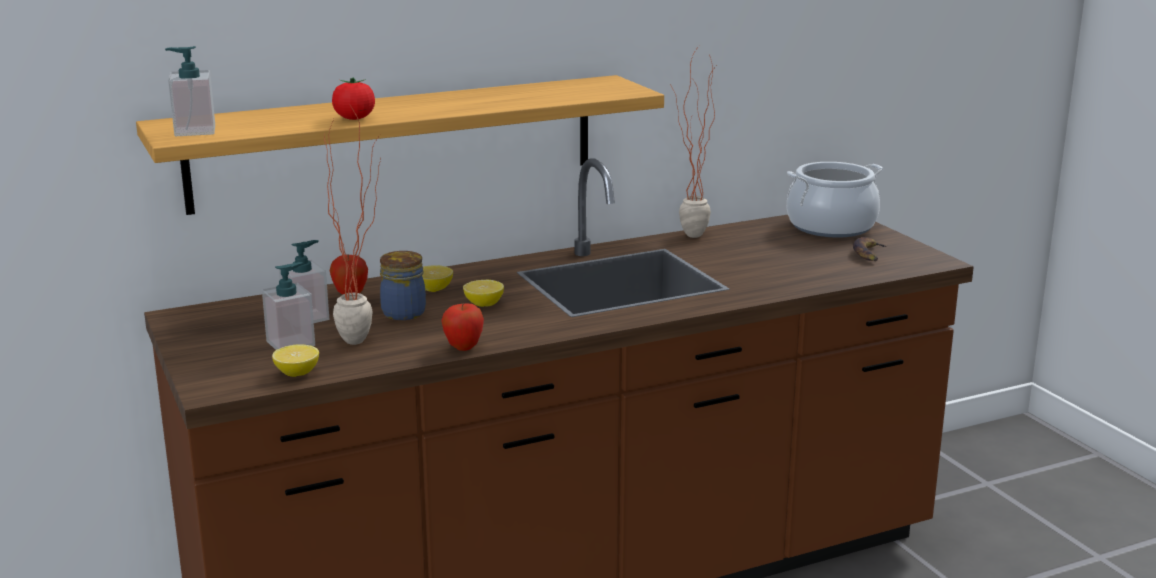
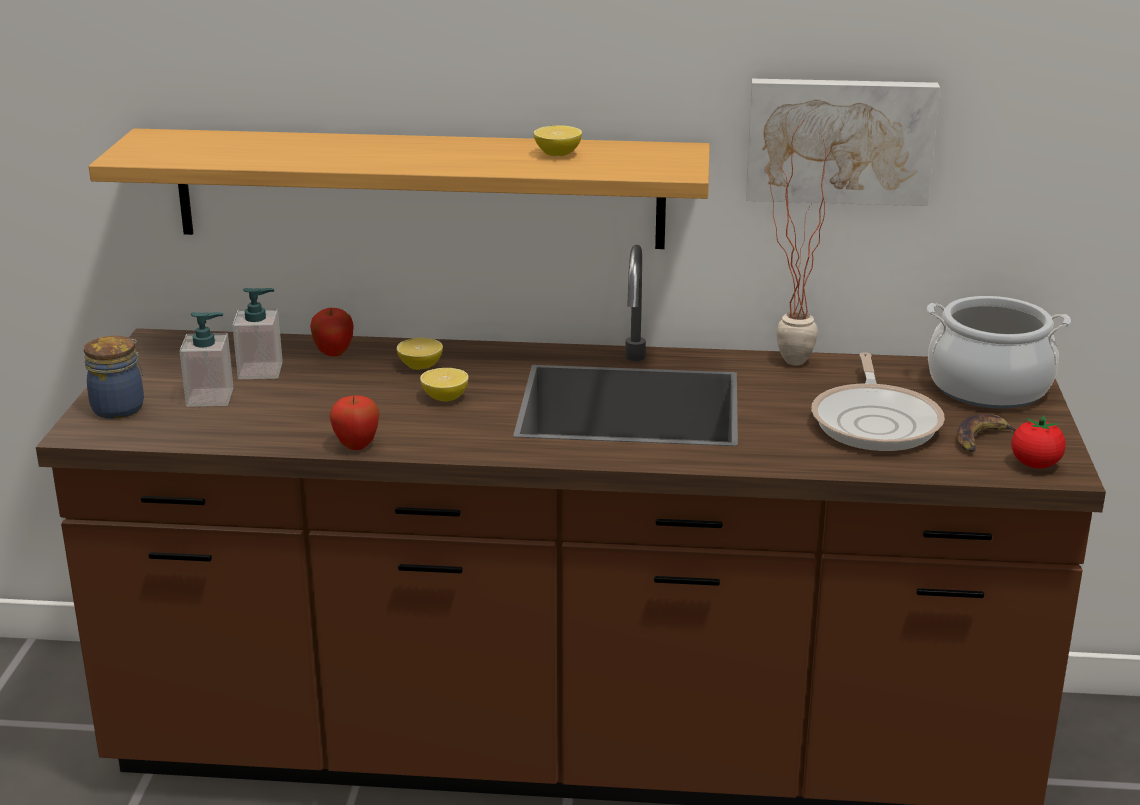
camera: 30 degrees right, 5 degrees up
(194, 131) = (156, 150): soap dispenser -> none
(297, 373) = (172, 434): lemon -> lemon (557, 154)
(354, 119) = (321, 160): tomato -> tomato (1035, 465)
(367, 340) = (280, 412): potted plant -> none
(404, 312) = (357, 387): jar -> jar (120, 408)
(704, 62) = (839, 140): none -> picture
(794, 258) = (876, 422): none -> frying pan

